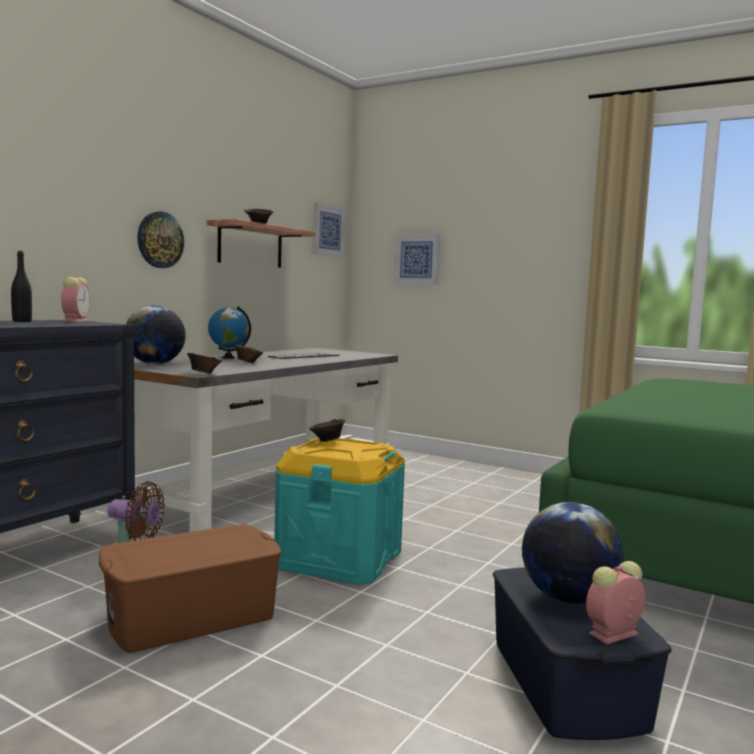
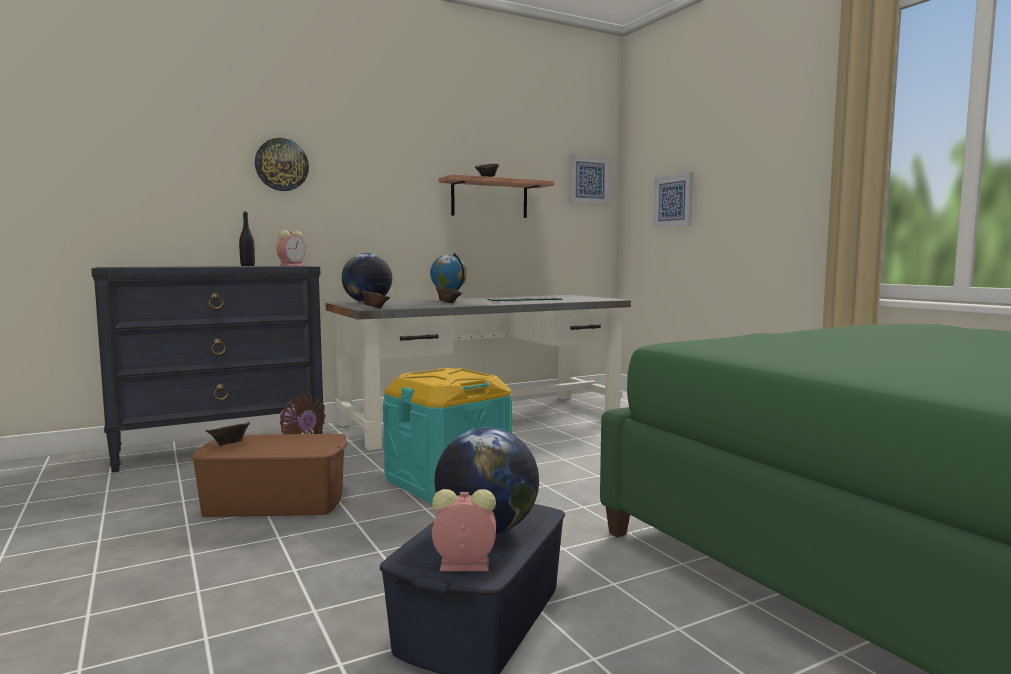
camera: 30 degrees right, 0 degrees up
(160, 240) = (388, 198): wall clock -> wall clock (281, 165)
(327, 441) = (448, 370): brown bowl -> brown bowl (228, 445)

